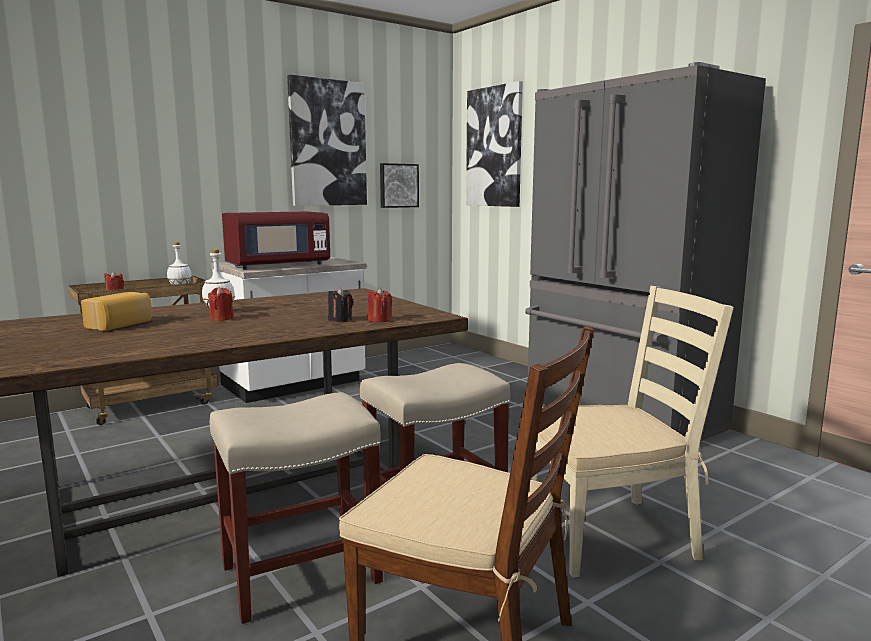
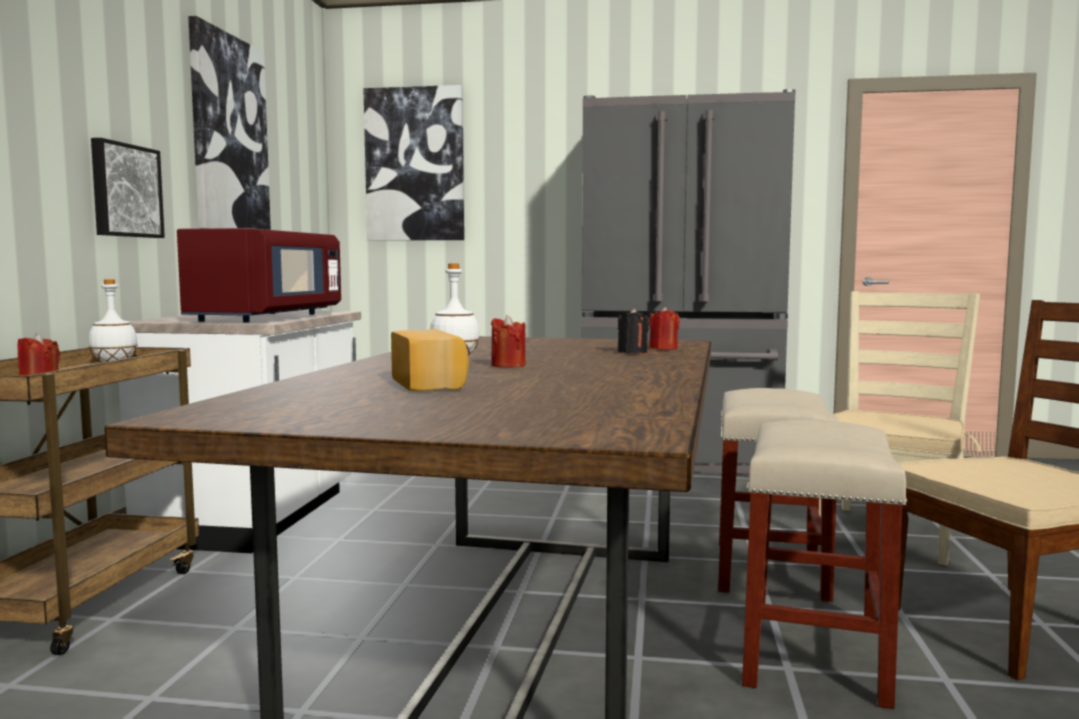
camera: 45 degrees left, 5 degrees down
(398, 185) = (290, 209): picture -> picture (124, 191)

